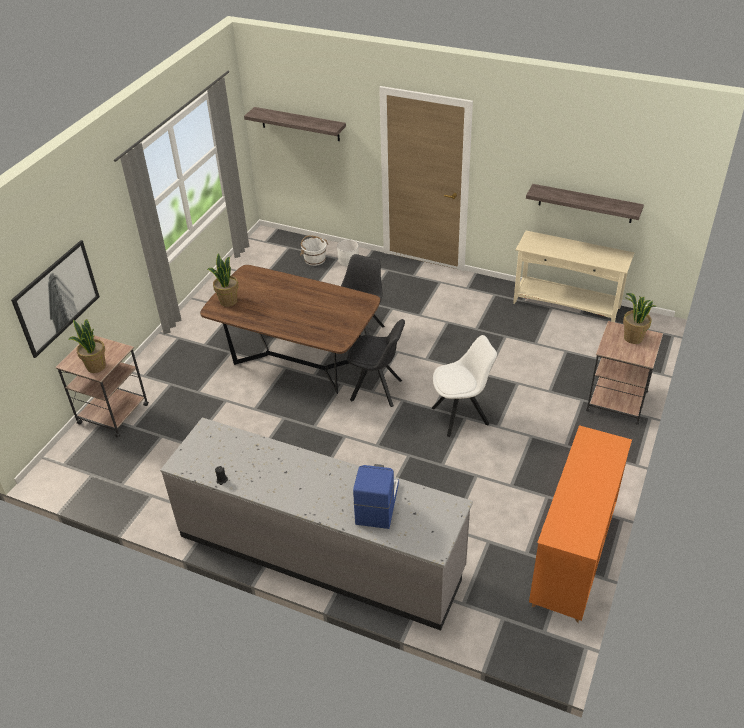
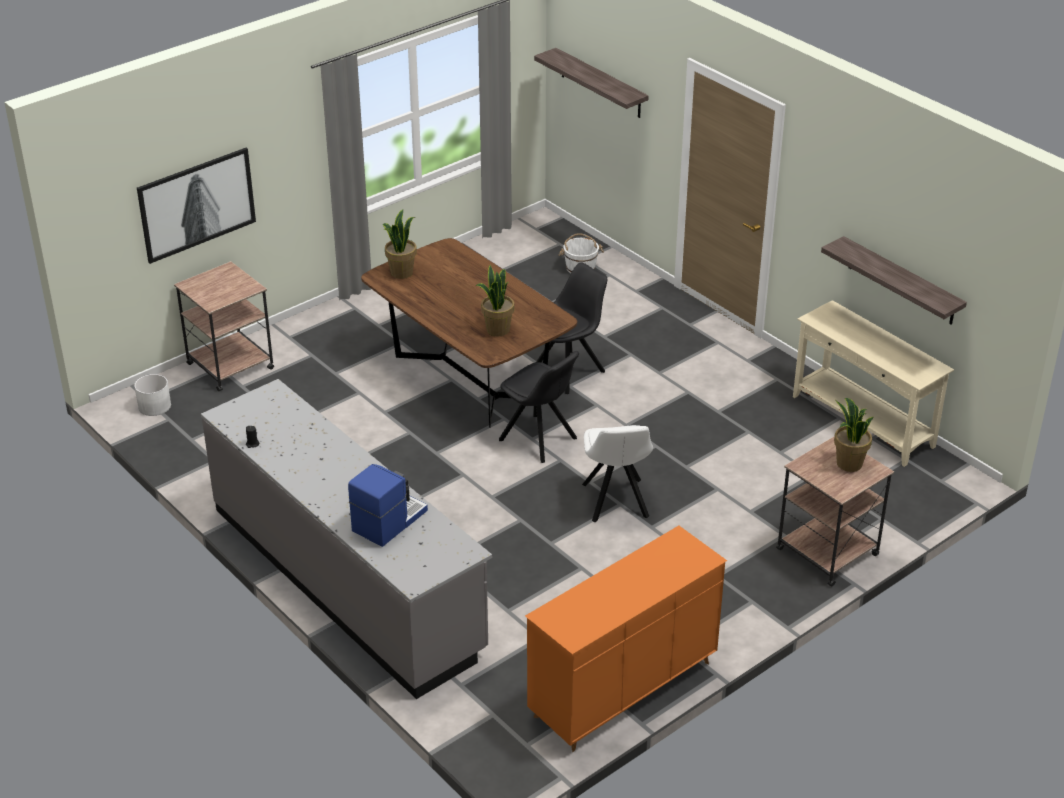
camera: 25 degrees right, 5 degrees down
(95, 366) = (214, 296): potted plant -> potted plant (497, 329)
(348, 260) = (621, 281): white planter -> white planter (154, 406)
(461, 416) = (616, 501): white chair -> white chair turned 75 degrees clockwise

